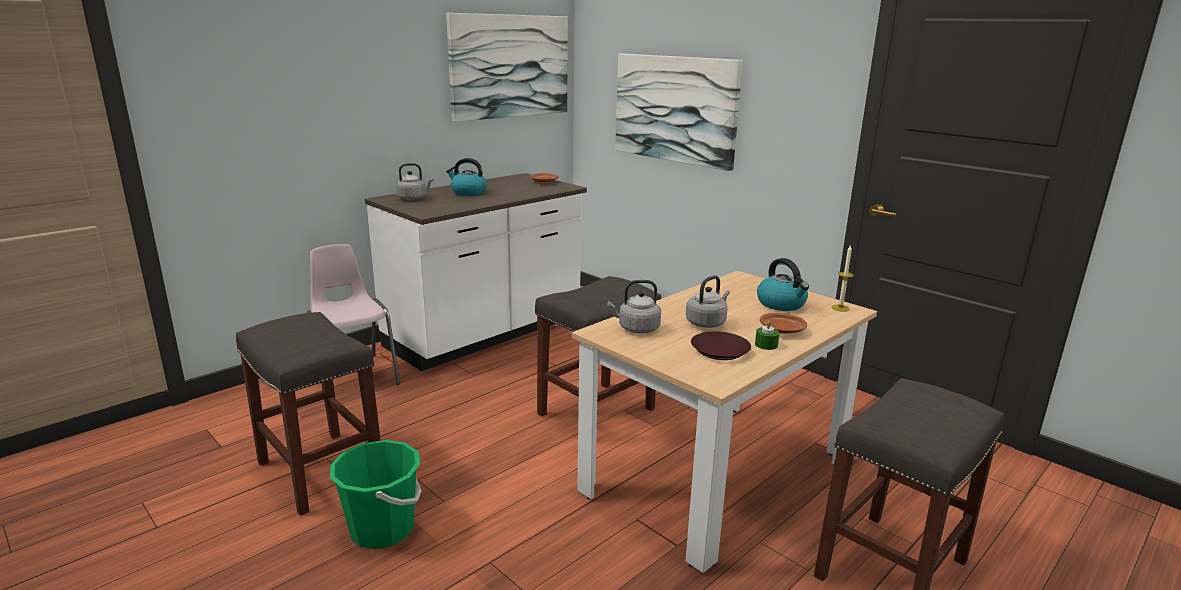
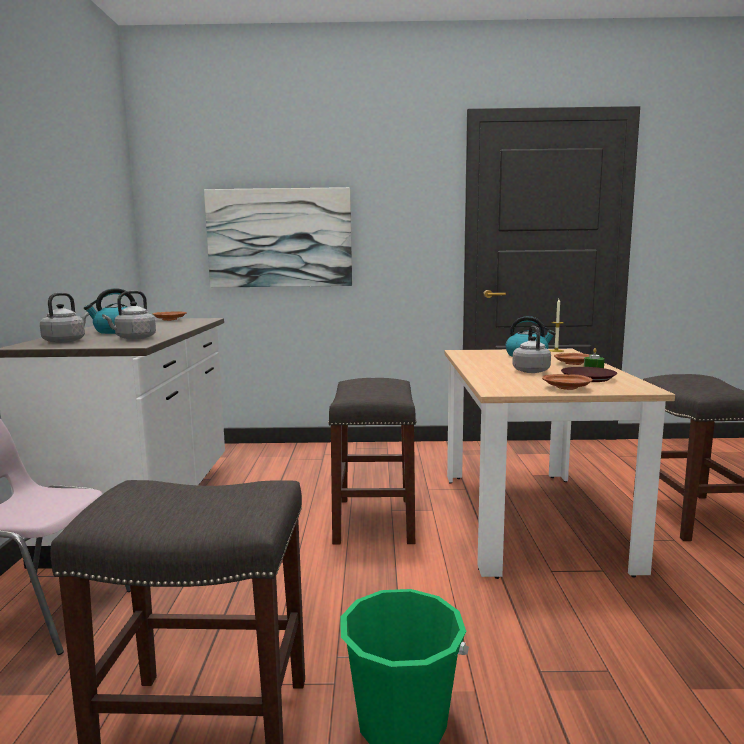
camera: 45 degrees left, 10 degrees down
(510, 66) = (94, 195): picture -> none
(636, 329) = (510, 383): grey kettle -> grey kettle (134, 338)
(658, 352) = (567, 388): none -> brown plate

